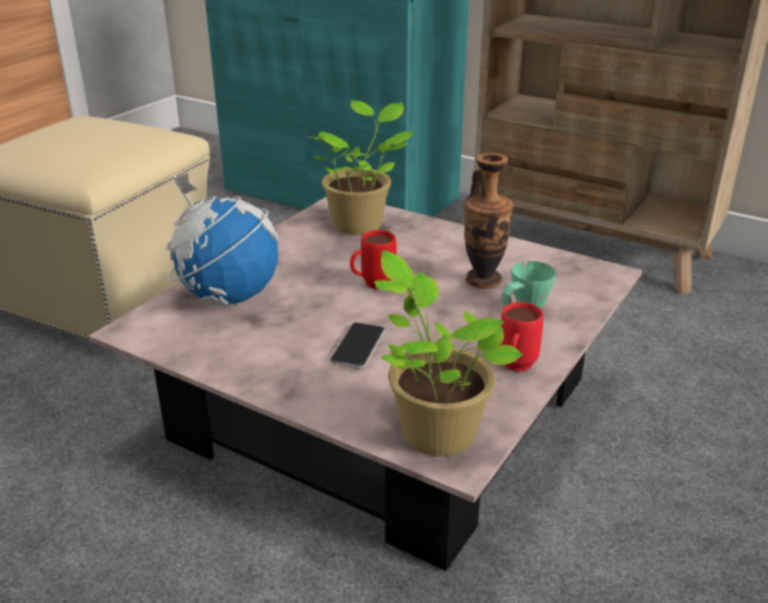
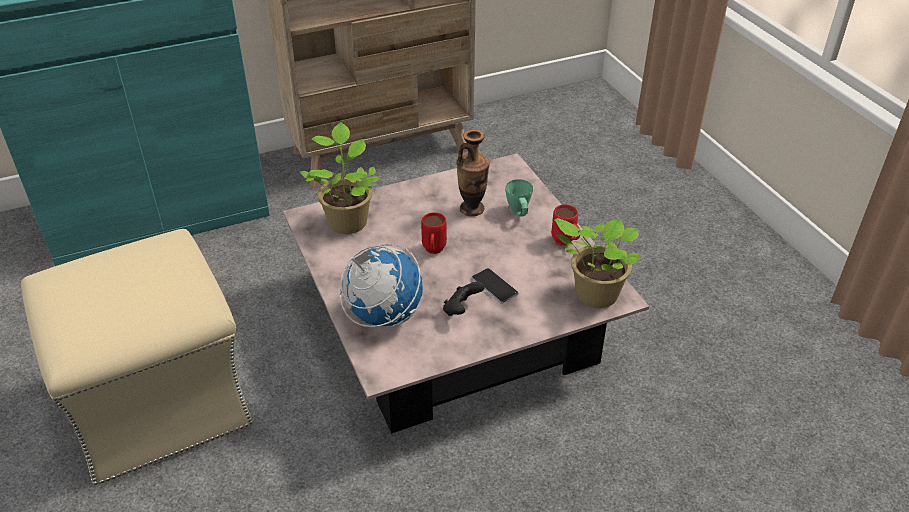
camera: 55 degrees left, 10 degrees up
(289, 340) = (461, 310): none -> black game controller

